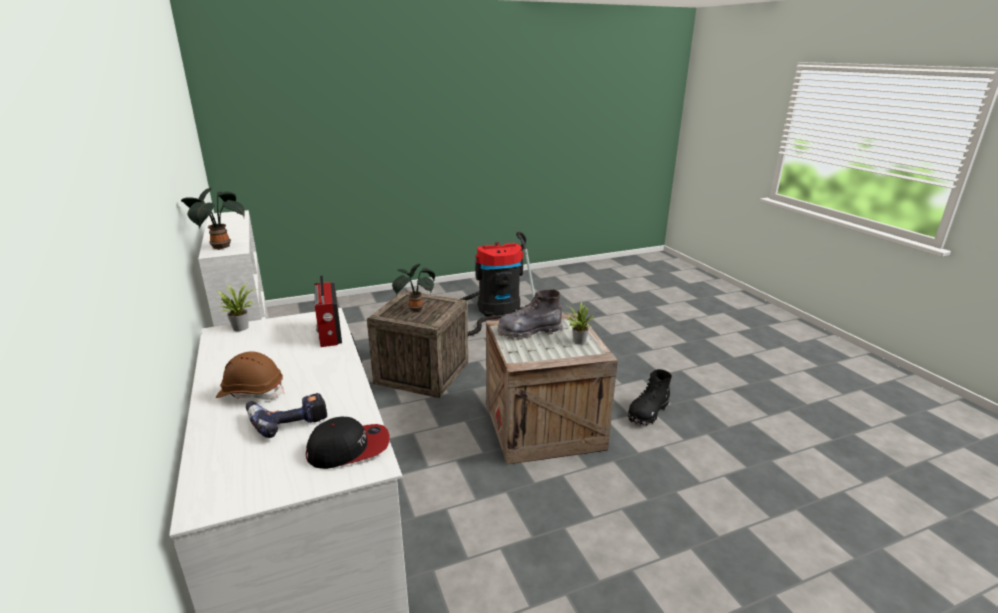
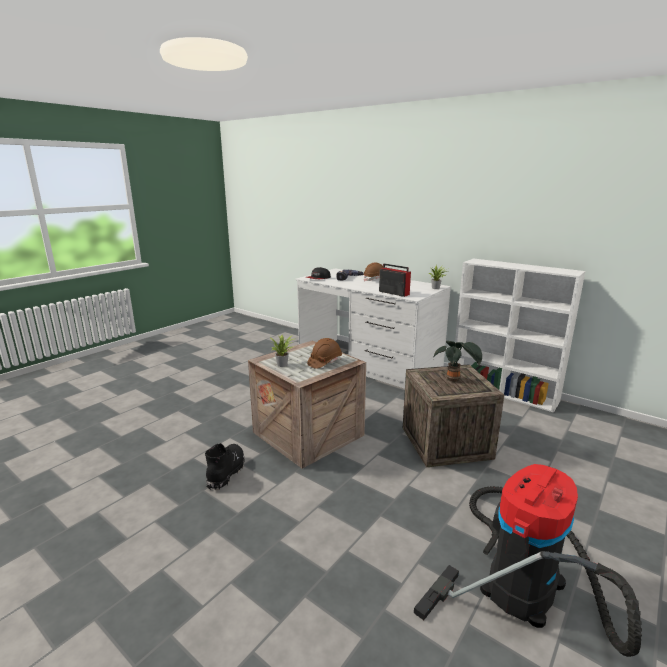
camera: 150 degrees right, 5 degrees down
(219, 247) = (486, 261): potted plant -> none
(529, 332) = (324, 362): grey boot -> brown hard hat

